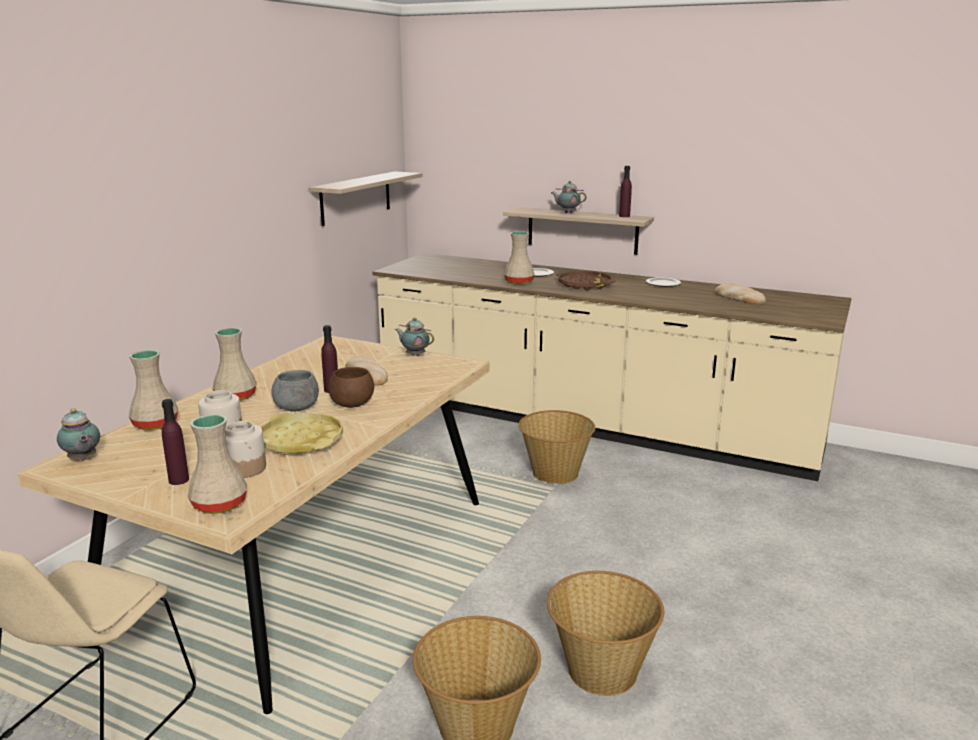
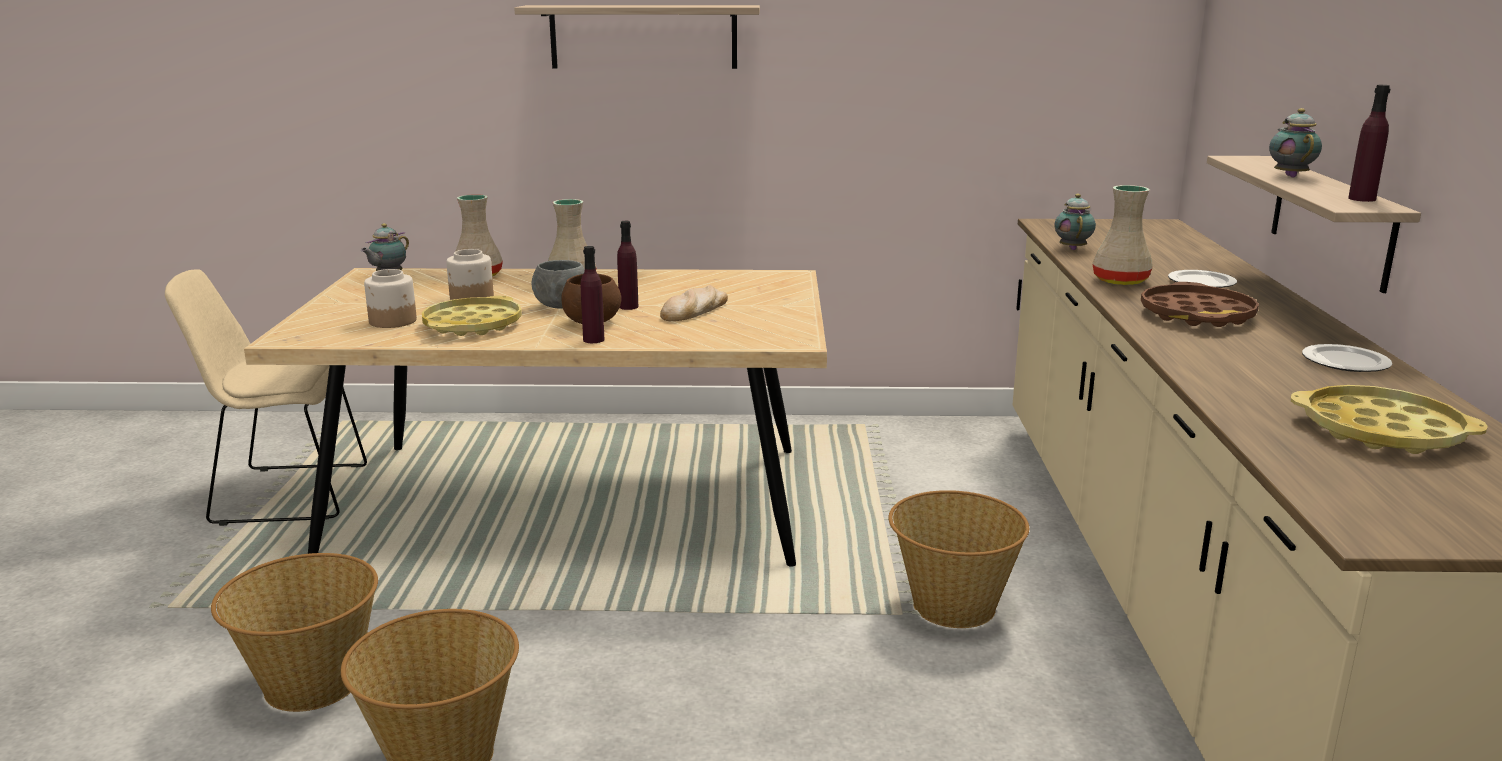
camera: 65 degrees right, 0 degrees up
(179, 480) = (358, 308): purple bottle -> purple bottle (593, 340)
(218, 504) = (311, 330): beige vase -> none
(356, 198) = (1037, 101): shelf -> shelf (643, 37)
(414, 355) = (795, 315): teapot -> teapot (1072, 248)
(738, 298) = (1381, 431): bread -> yellow tray

